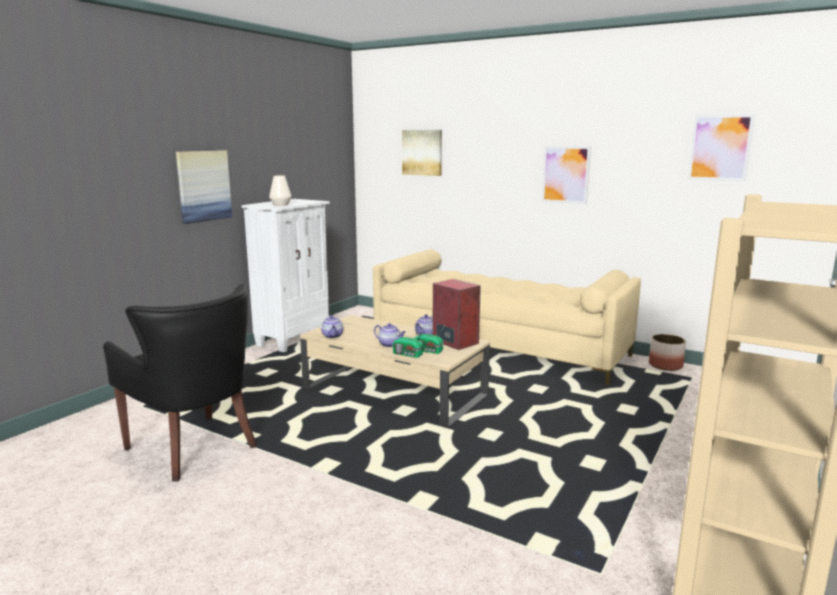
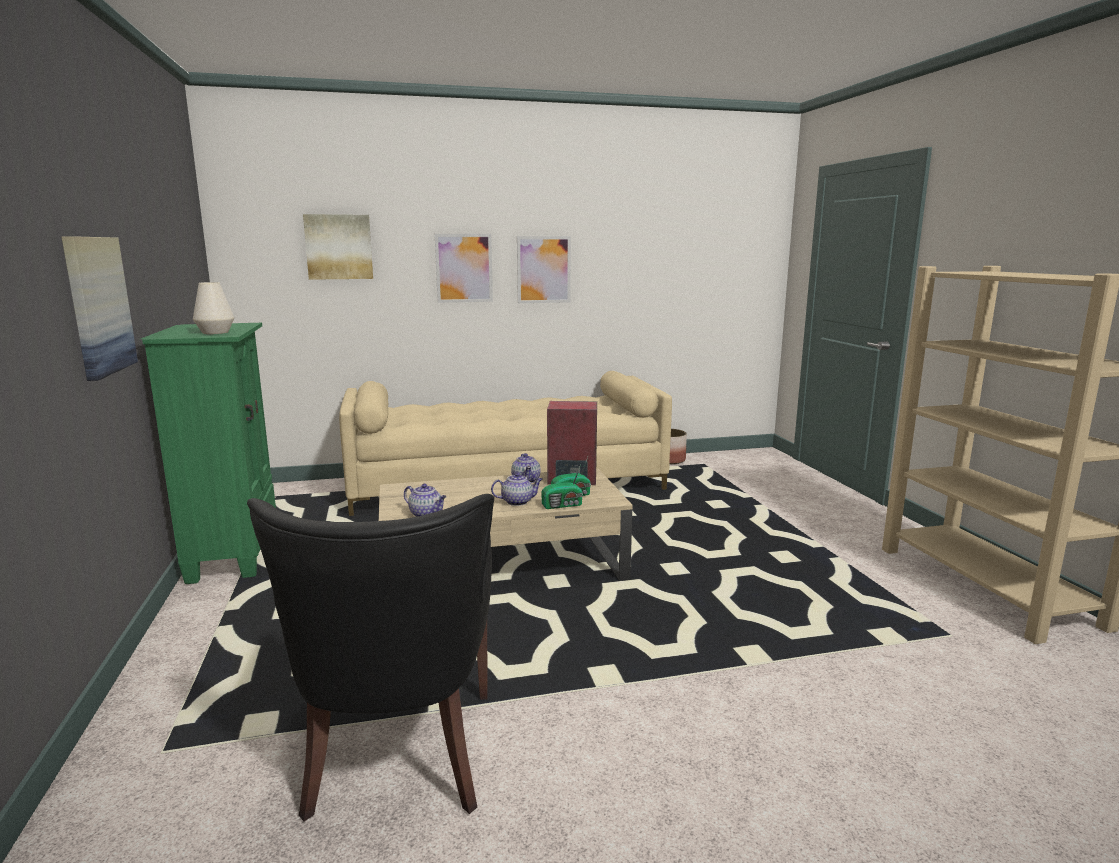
camera: 45 degrees left, 0 degrees up
(194, 449) = (400, 755): black armchair -> black armchair turned 90 degrees clockwise
(293, 340) = (235, 557): white cabinet -> green cabinet
(720, 147) = (693, 236): picture -> picture (464, 268)

